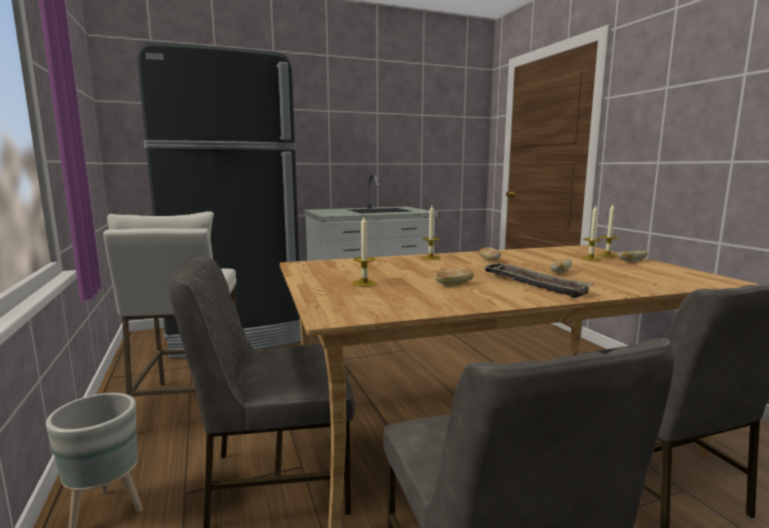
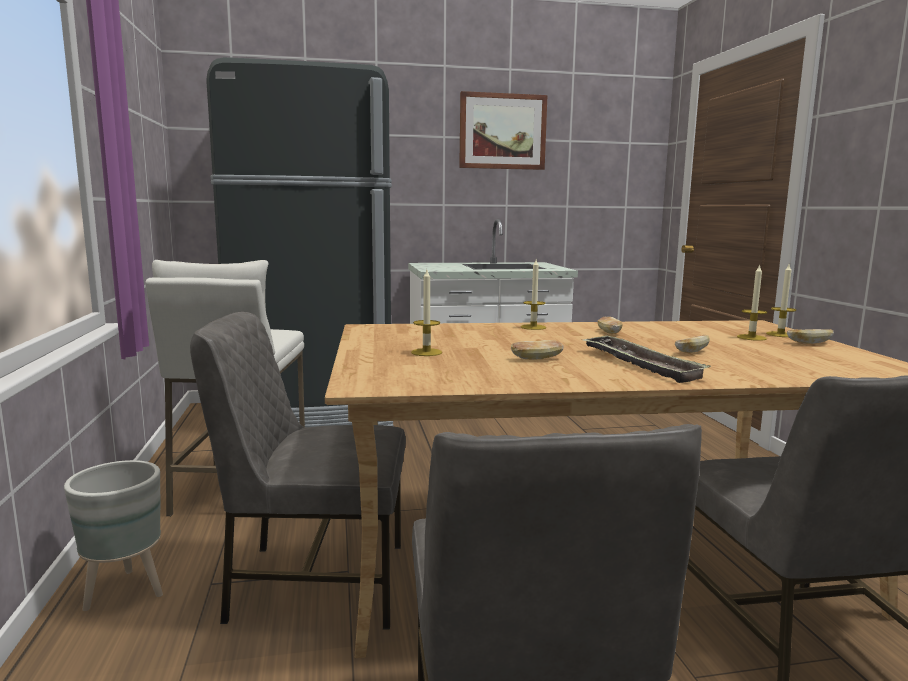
camera: 10 degrees right, 0 degrees up
(373, 107) = (502, 131): none -> picture

